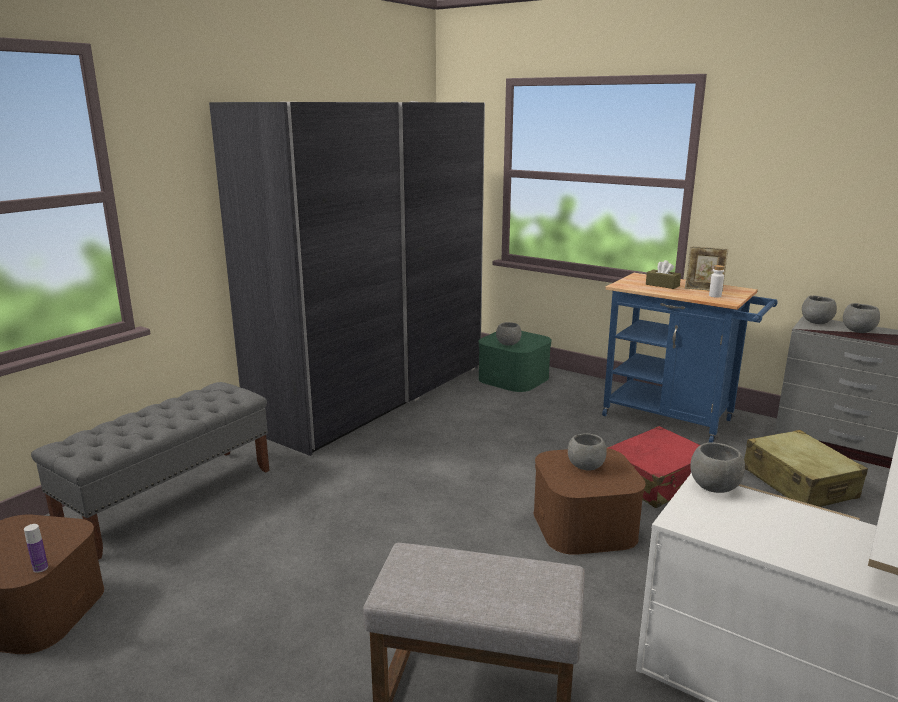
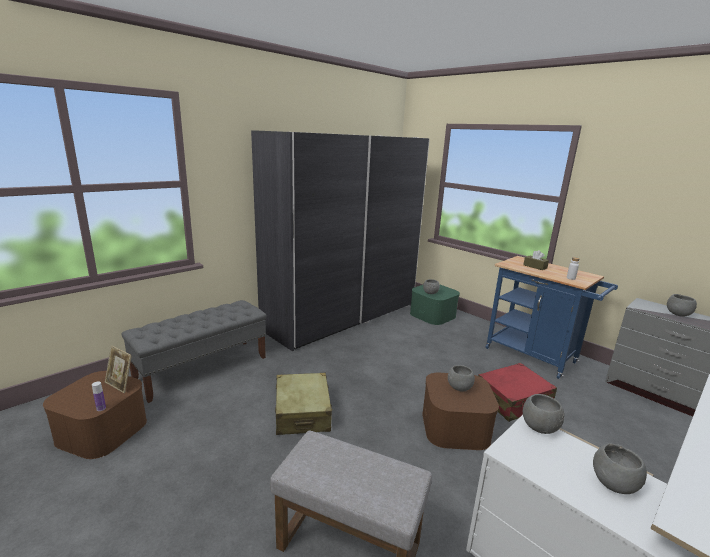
camera: 10 degrees right, 0 degrees up
(703, 288) = (564, 272): picture frame -> picture frame (120, 385)
(799, 483) = (618, 418): beige suitcase -> beige suitcase (302, 412)
(816, 322) = (646, 304): grey bowl -> grey bowl (613, 484)

